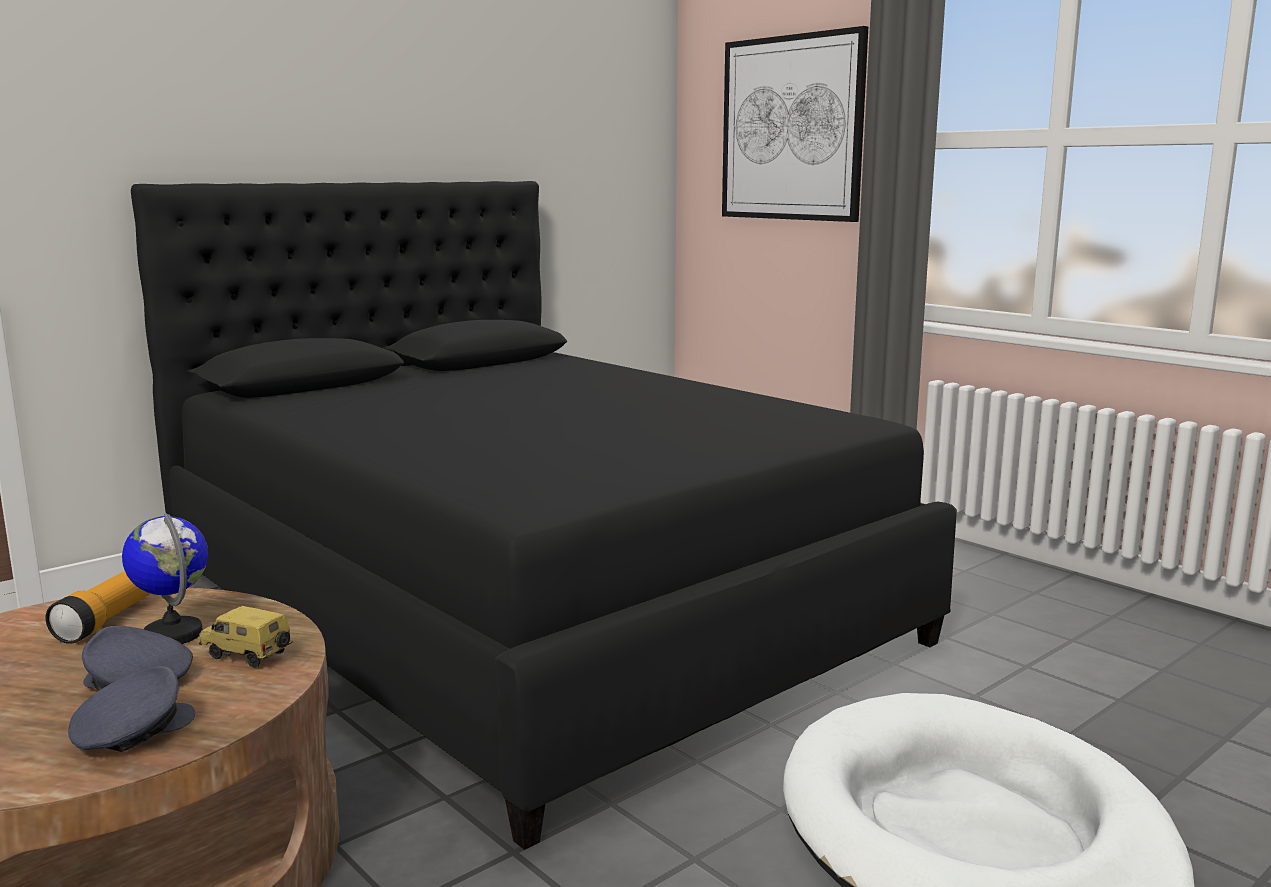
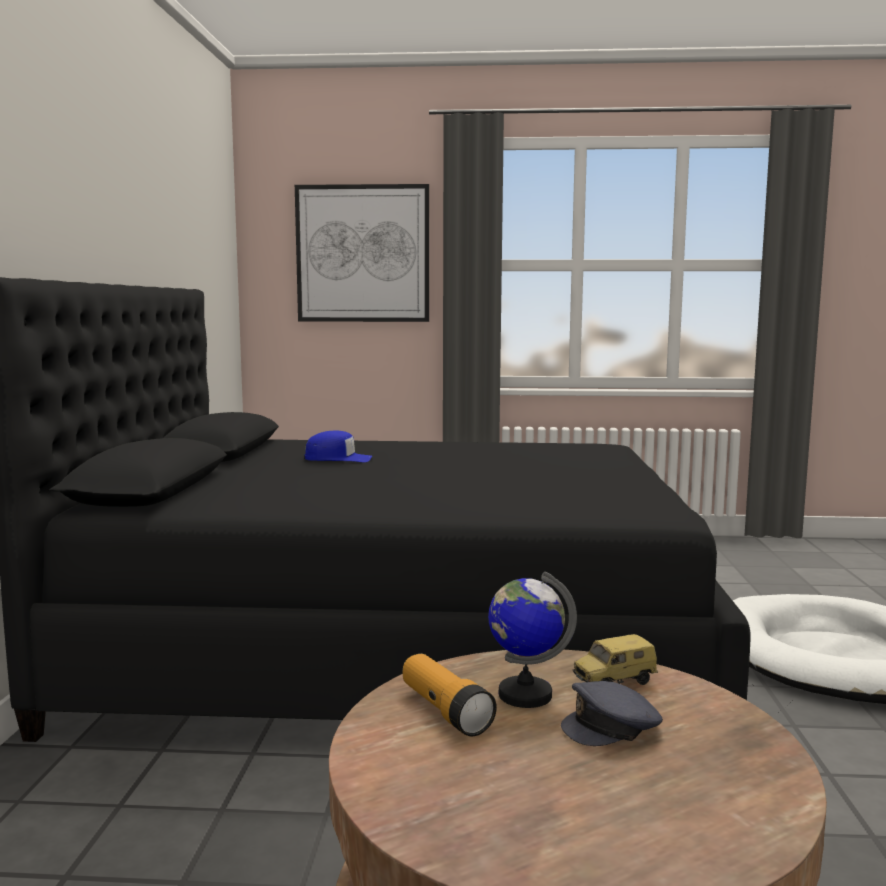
camera: 45 degrees left, 5 degrees down
(131, 732) = (720, 748): grey cap -> none
(527, 385) = (338, 459): none -> blue cap

